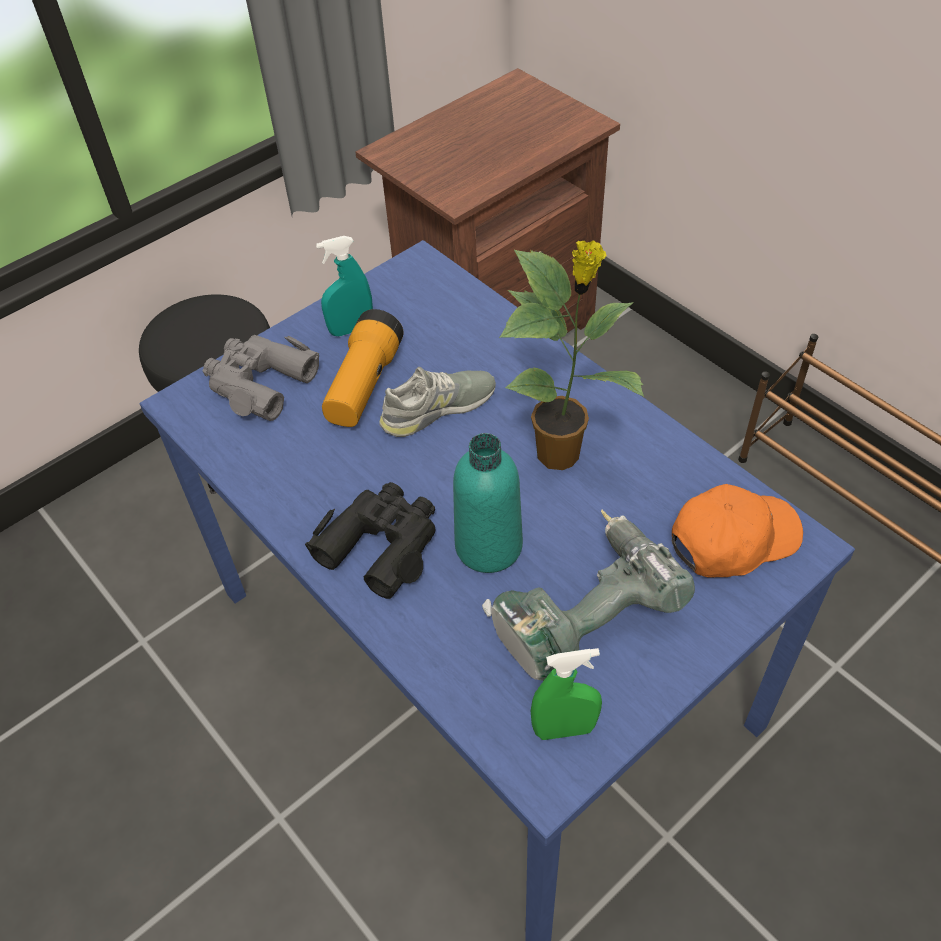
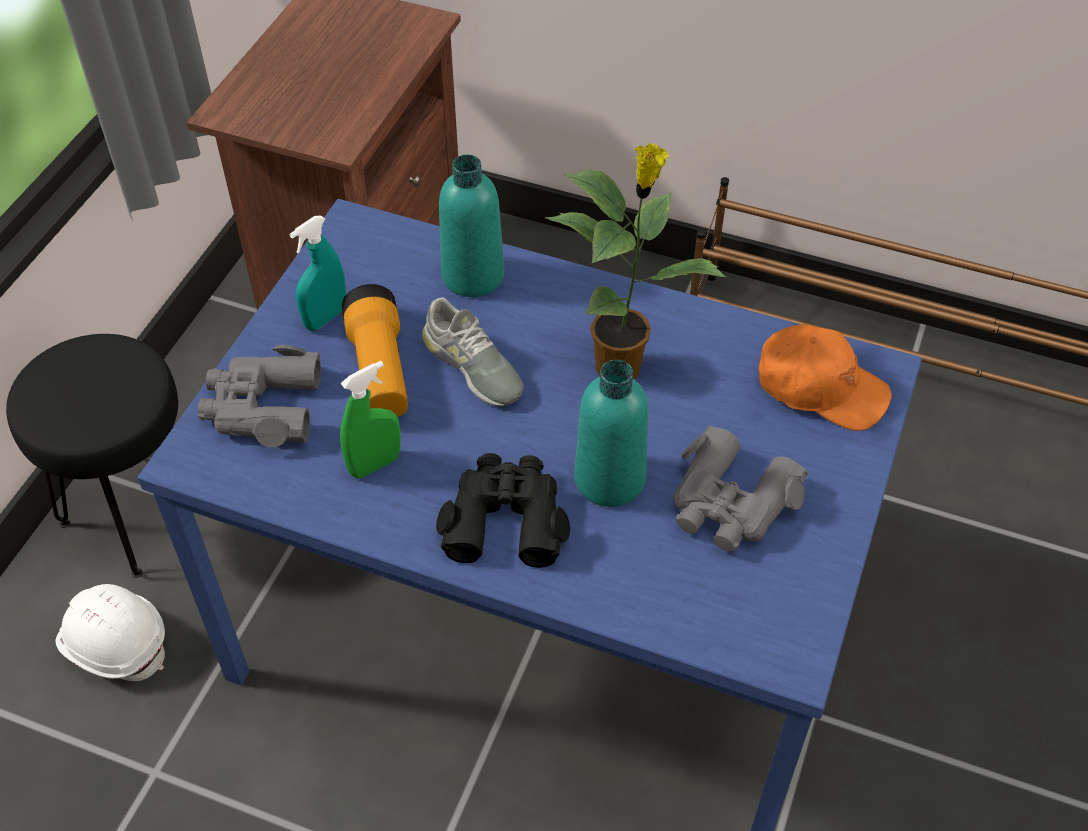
camera: 30 degrees left, 0 degrees up
(171, 535) = (115, 643): none -> white hard hat
(438, 408) = (472, 366): grey shoe -> grey shoe turned 105 degrees clockwise
(487, 335) = (473, 276): none -> turquoise bottle
(564, 729) = (781, 611): green spray bottle -> green spray bottle (375, 464)
(581, 610) = (730, 503): power drill -> grey binoculars
(732, 539) = (820, 388): orange cap -> orange cap turned 75 degrees clockwise

